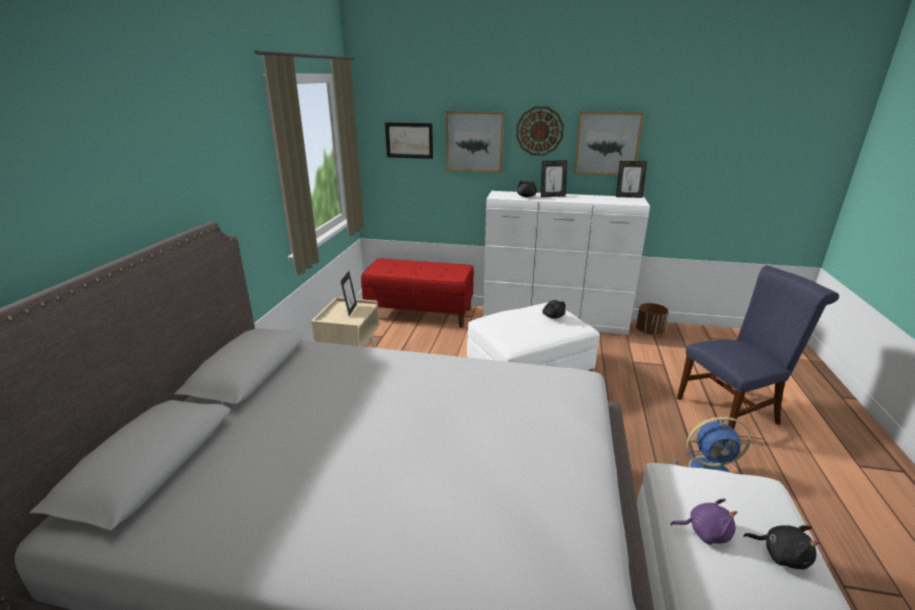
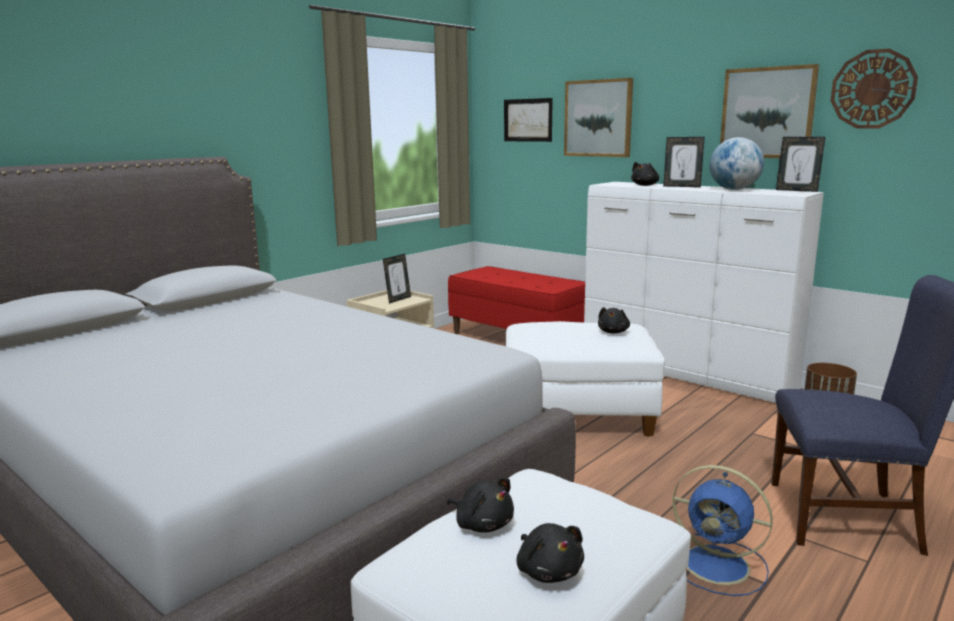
camera: 30 degrees right, 10 degrees down
(539, 131) = (676, 100): wall clock -> wall clock (873, 89)
(593, 199) = (734, 190): none -> globe
(705, 532) = (482, 524): purple plush toy -> black plush toy

